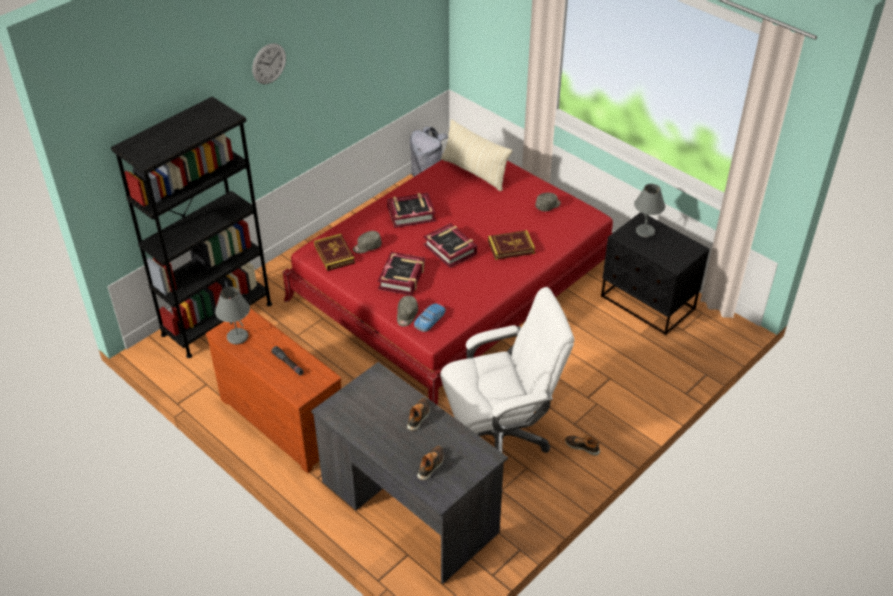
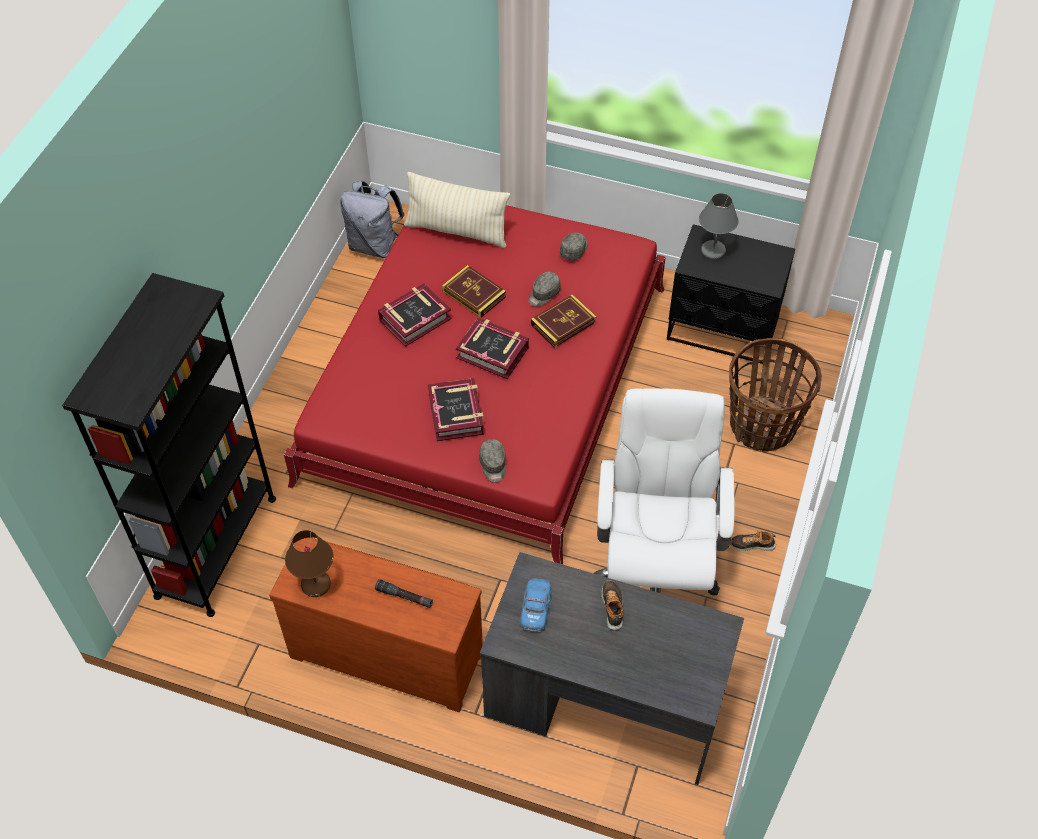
camera: 25 degrees left, 10 degrees up
(237, 337) = (315, 585): grey table lamp -> brown table lamp
(269, 63) = (196, 193): wall clock -> none
(334, 254) = (351, 411): book -> book (474, 294)
(367, 247) = (386, 386): grey cap -> grey cap (543, 294)
(430, 320) = (525, 461): toy car -> toy car (535, 607)
(431, 465) = (666, 666): shoe -> none
(499, 436) = (654, 568): white office chair -> white office chair turned 45 degrees counterclockwise
(638, 374) = (762, 426): none -> basket

